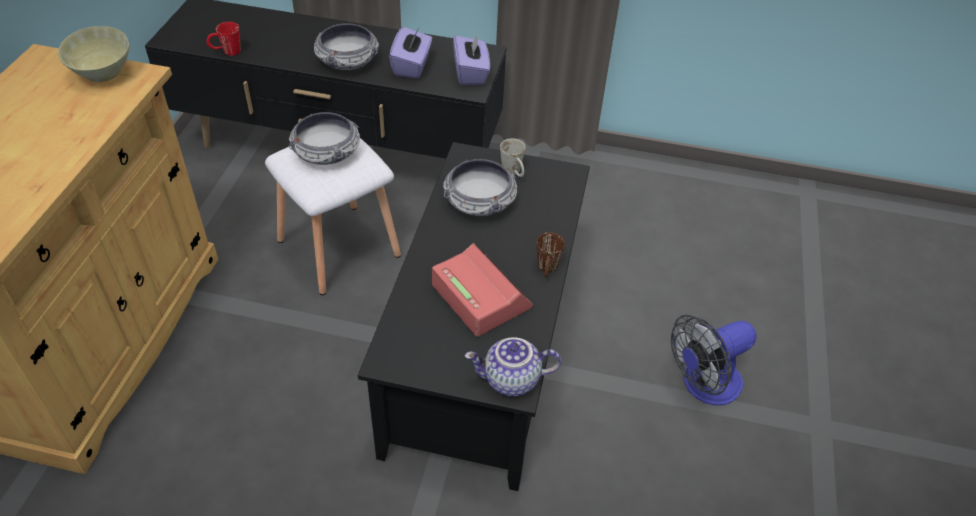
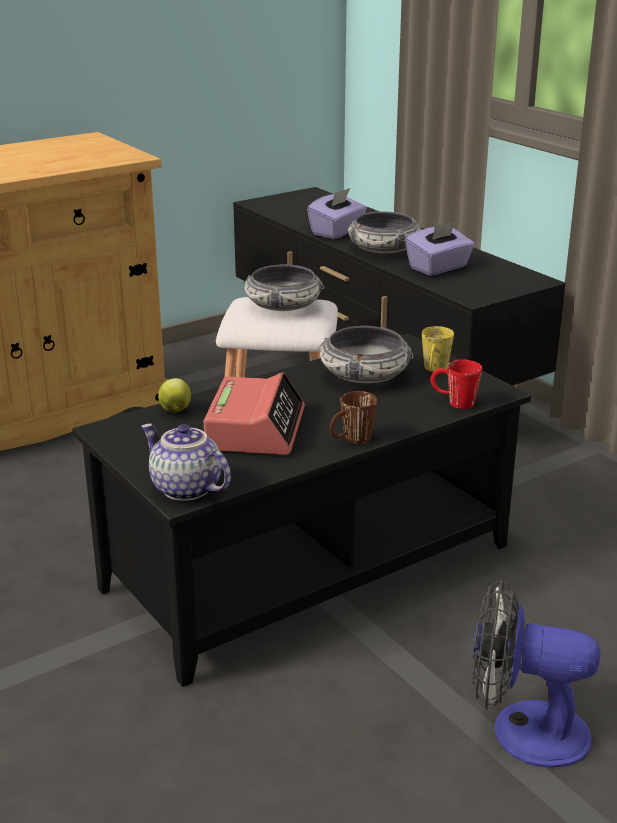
camera: 45 degrees right, 20 degrees down
(102, 74) = (109, 151): beige bowl -> none
(226, 52) = (288, 219): red mug -> red mug (453, 402)
(405, 311) = (175, 410): none -> apple
(471, 73) = (492, 287): purple tissue box -> purple tissue box (337, 232)
(514, 173) = (434, 370): white mug -> yellow mug

